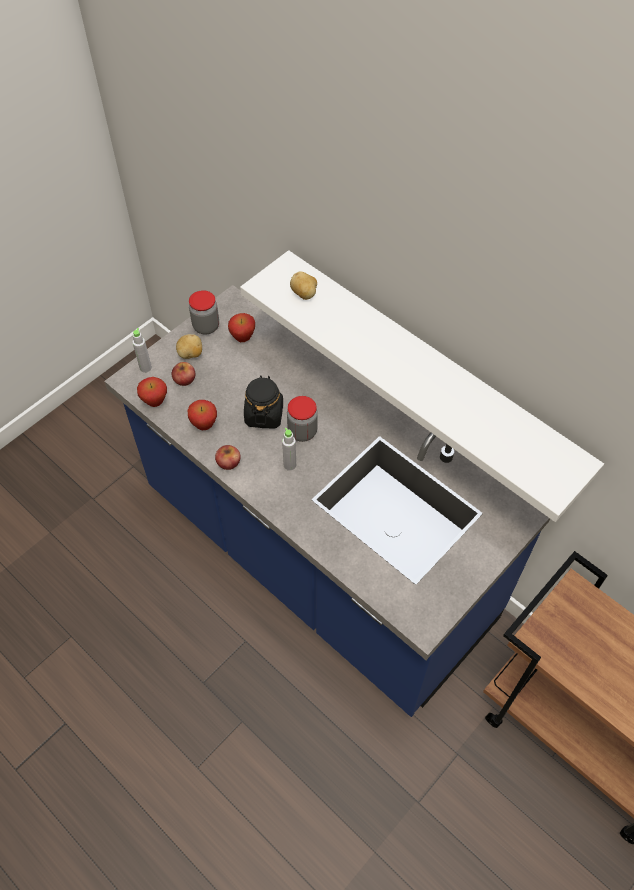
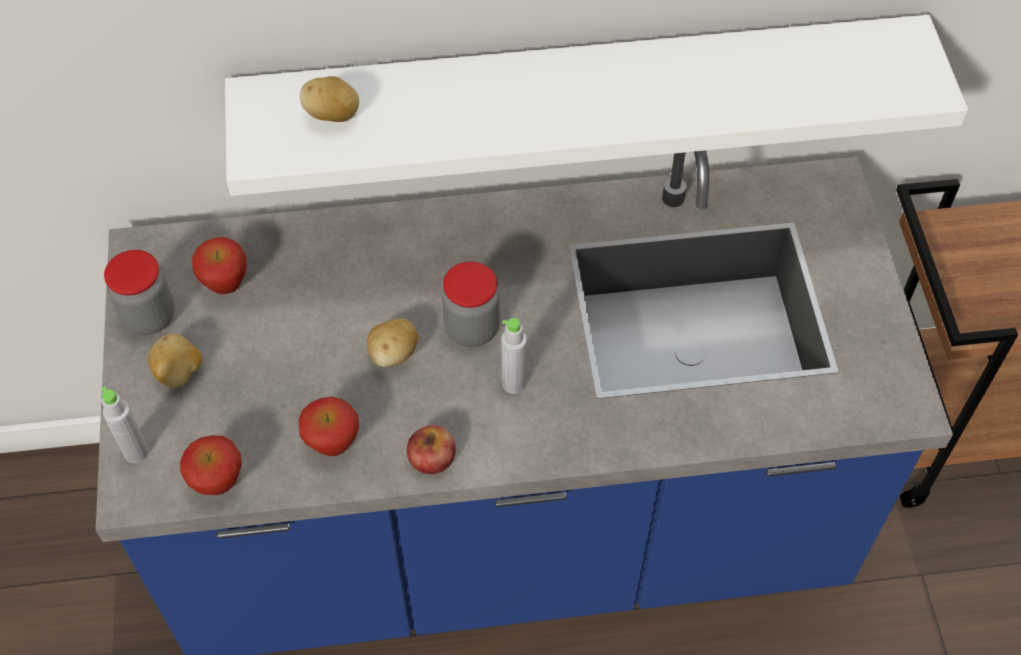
camera: 50 degrees left, 0 degrees up
(184, 379) = (217, 413): apple -> none
(264, 414) = (393, 354): black jar -> potato

